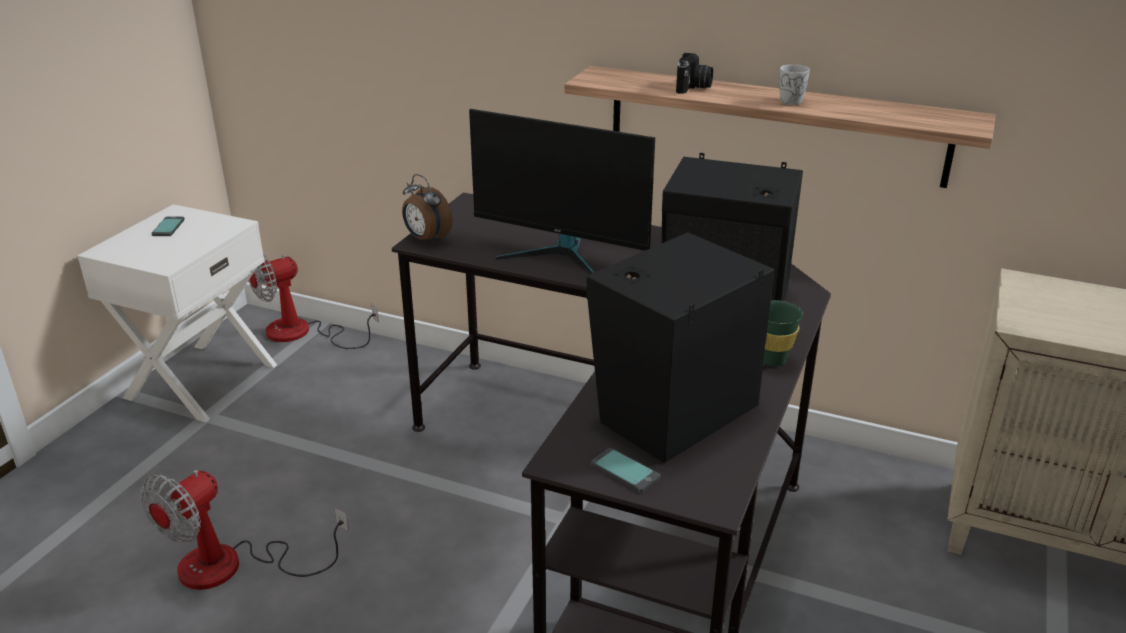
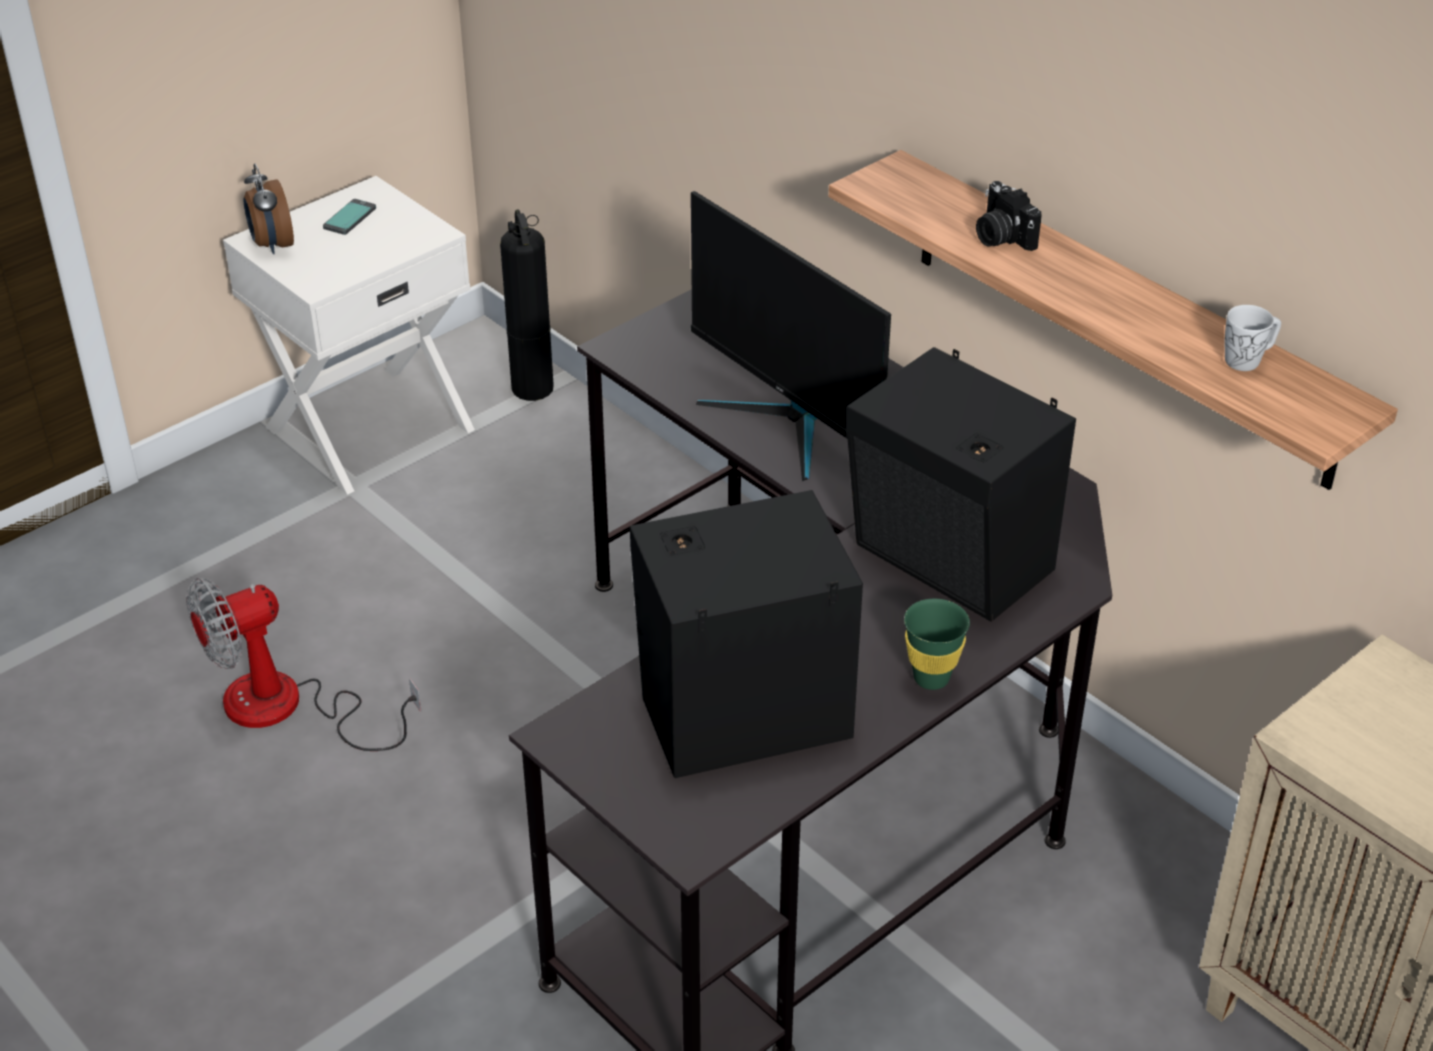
camera: 25 degrees right, 10 degrees up
(302, 333) = (532, 387): fan -> fire extinguisher
(426, 239) = (630, 343): alarm clock -> alarm clock (271, 244)
(625, 471) = (622, 773): phone -> none
(693, 87) = (1001, 237): camera -> camera turned 105 degrees clockwise
(793, 100) = (1118, 302): white mug -> white mug (1248, 360)

